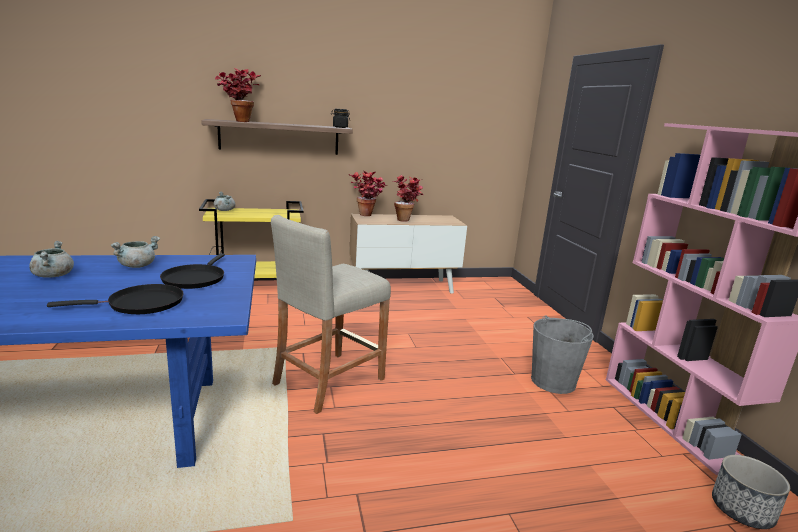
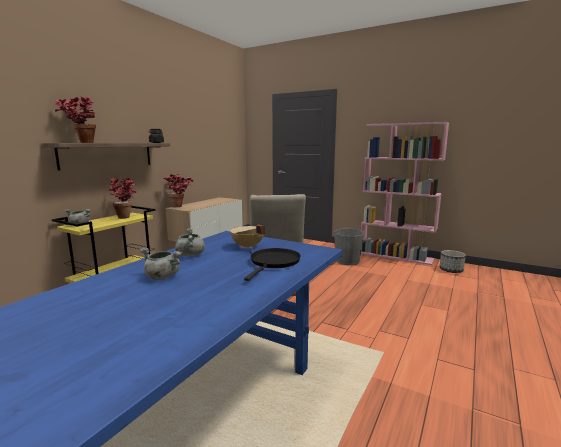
camera: 45 degrees left, 5 degrees down
(195, 278) = (247, 247): black frying pan -> beige cooking pot
(406, 220) = (206, 203): potted plant -> potted plant (126, 216)

